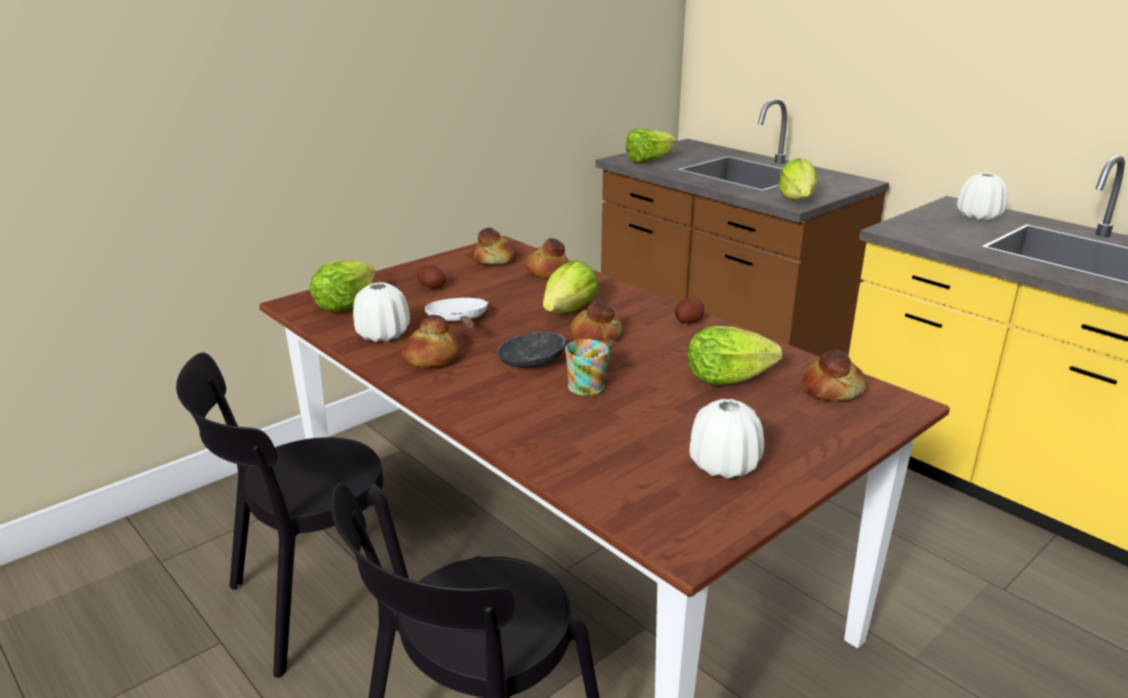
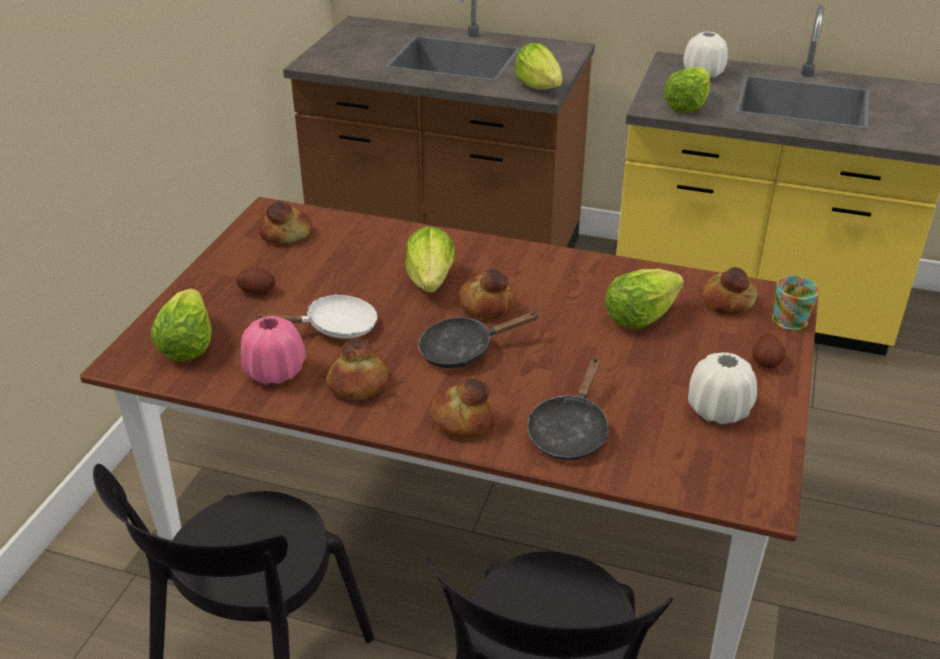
camera: 30 degrees left, 10 degrees up
(383, 335) = (275, 372): white vase -> pink vase
(459, 320) = (334, 327): white frying pan -> white frying pan turned 120 degrees clockwise
(547, 271) = (357, 234): bread -> bread (463, 420)
(562, 438) = (569, 431): none -> black frying pan
(590, 385) = (536, 364): mug -> mug (790, 318)
(648, 161) = (342, 59): lettuce -> lettuce (687, 105)
(689, 321) = (549, 260): potato -> potato (766, 362)

